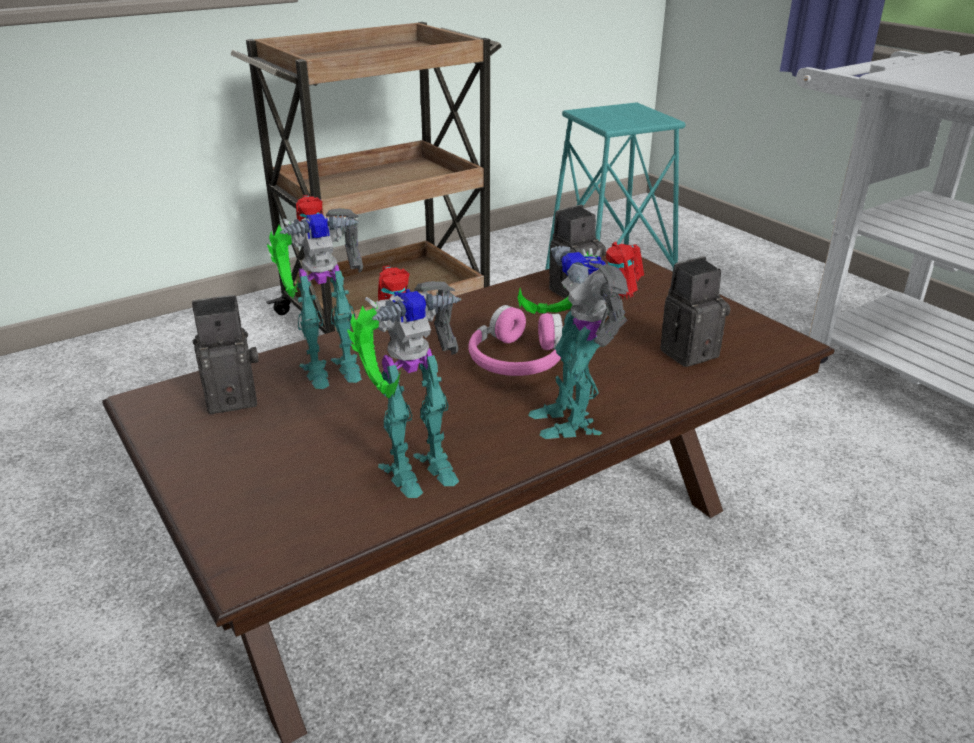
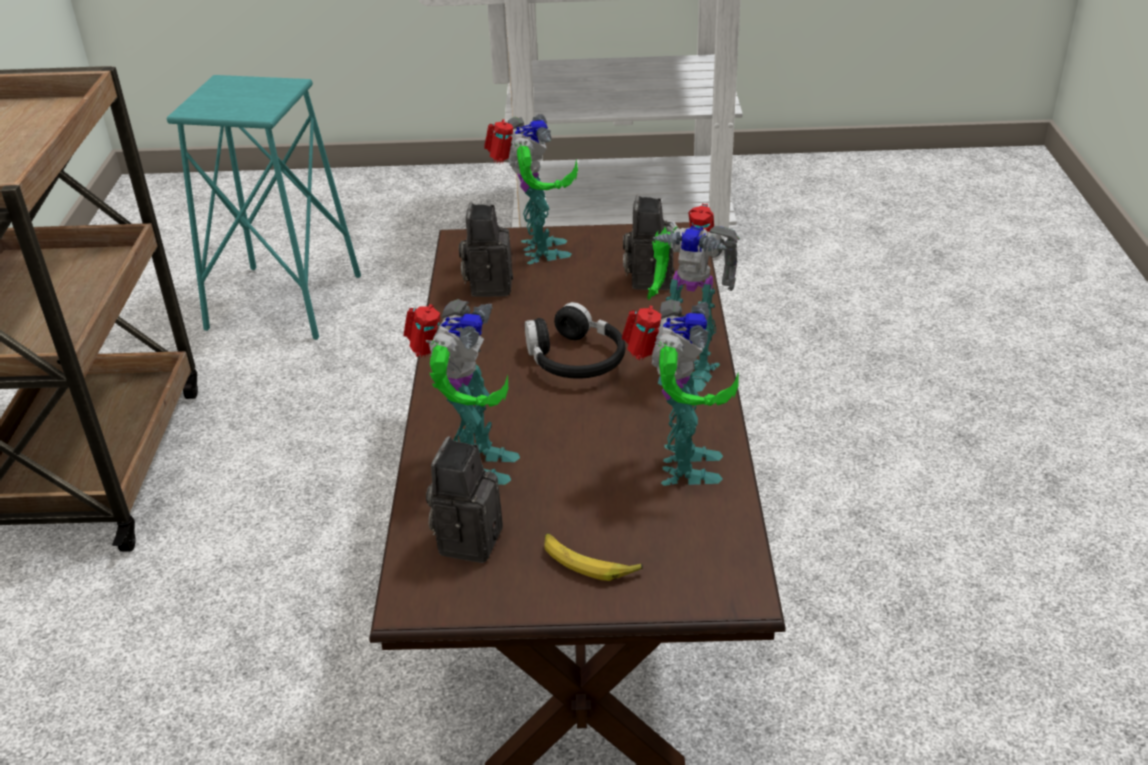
camera: 55 degrees left, 5 degrees up
(238, 464) = (588, 563): none -> banana
(517, 359) = (575, 359): pink headphones -> black headphones
(650, 291) = (538, 252): none -> toy robot

